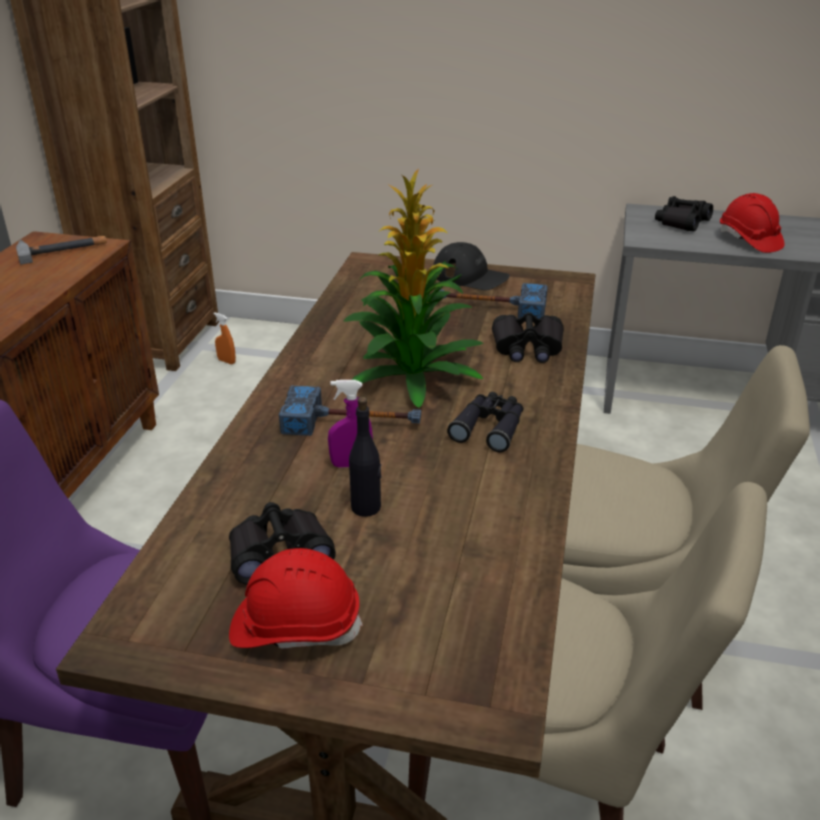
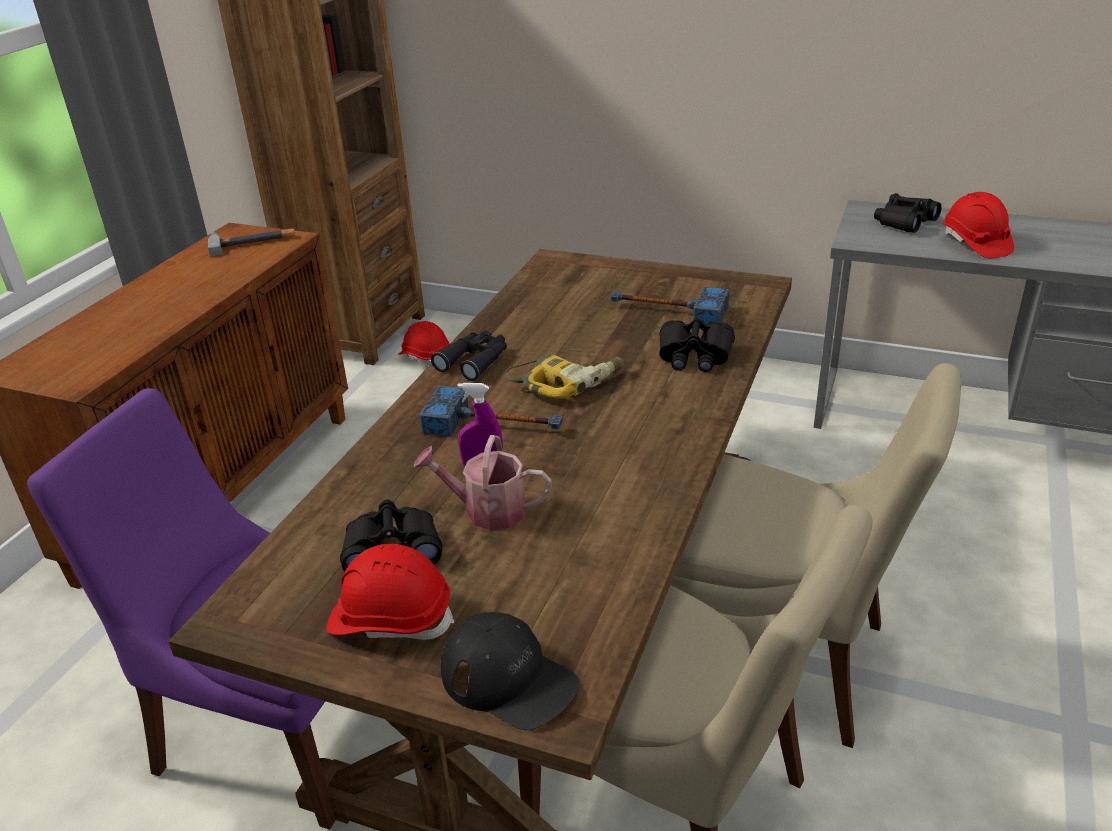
camera: 10 degrees right, 0 degrees up
(226, 361) = (425, 357): orange spray bottle -> red hard hat
(366, 507) = (487, 510): black bottle -> watering can
(412, 376) = (567, 381): potted plant -> power drill
(470, 276) = (655, 277): black cap -> black cap (509, 679)
(489, 427) = (631, 437): black binoculars -> black binoculars (475, 361)

